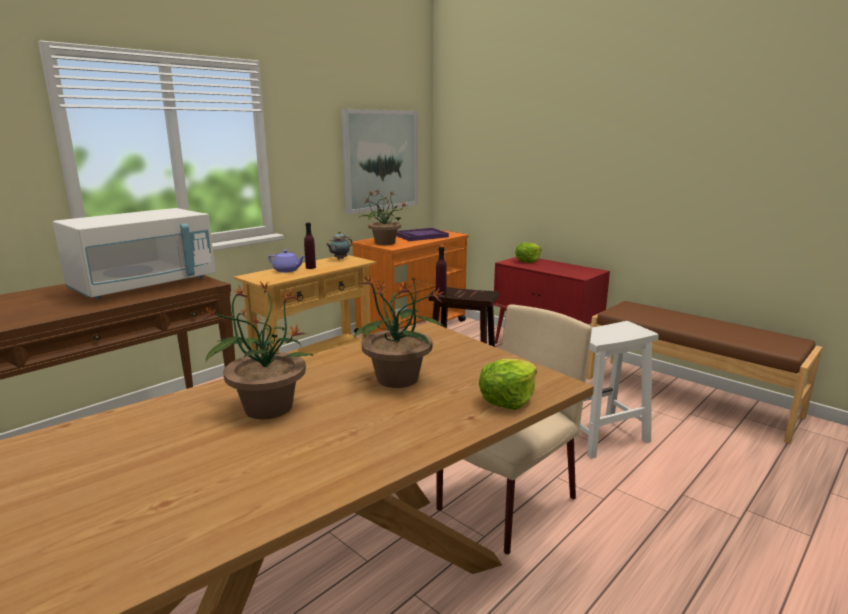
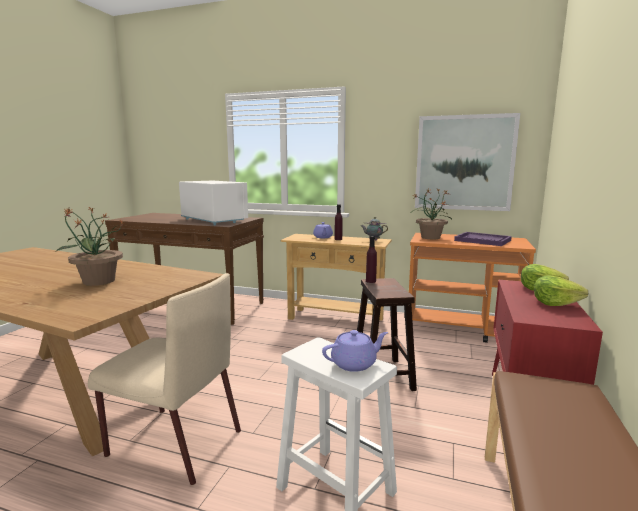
camera: 65 degrees right, 5 degrees down
(145, 285) = (214, 220): white microwave -> white microwave turned 150 degrees counterclockwise
(267, 407) = (62, 268): potted plant -> none
(508, 399) = (51, 308): lettuce -> lettuce (555, 303)
(621, 329) = (355, 364): none -> purple teapot

